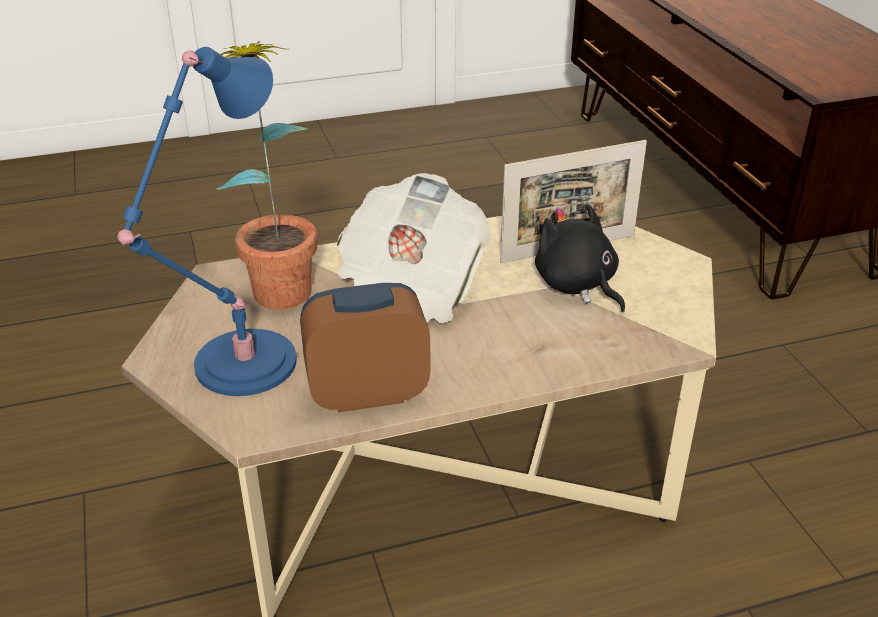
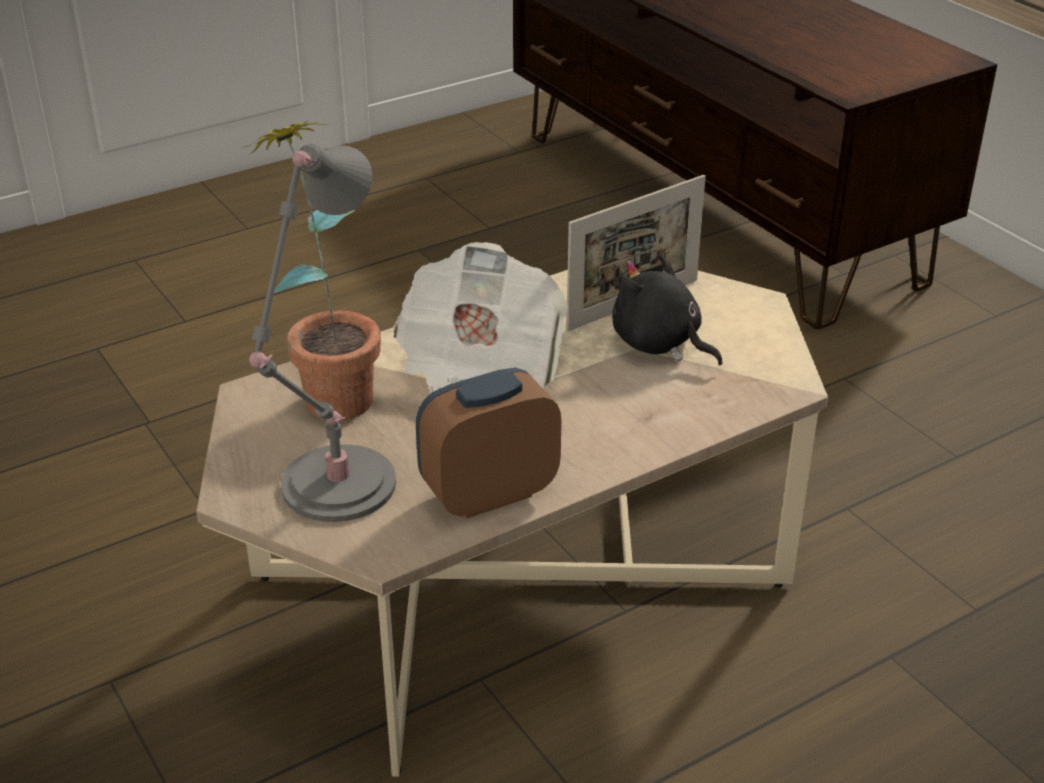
camera: 15 degrees left, 0 degrees up
(239, 368) = (333, 490): blue table lamp -> grey table lamp

